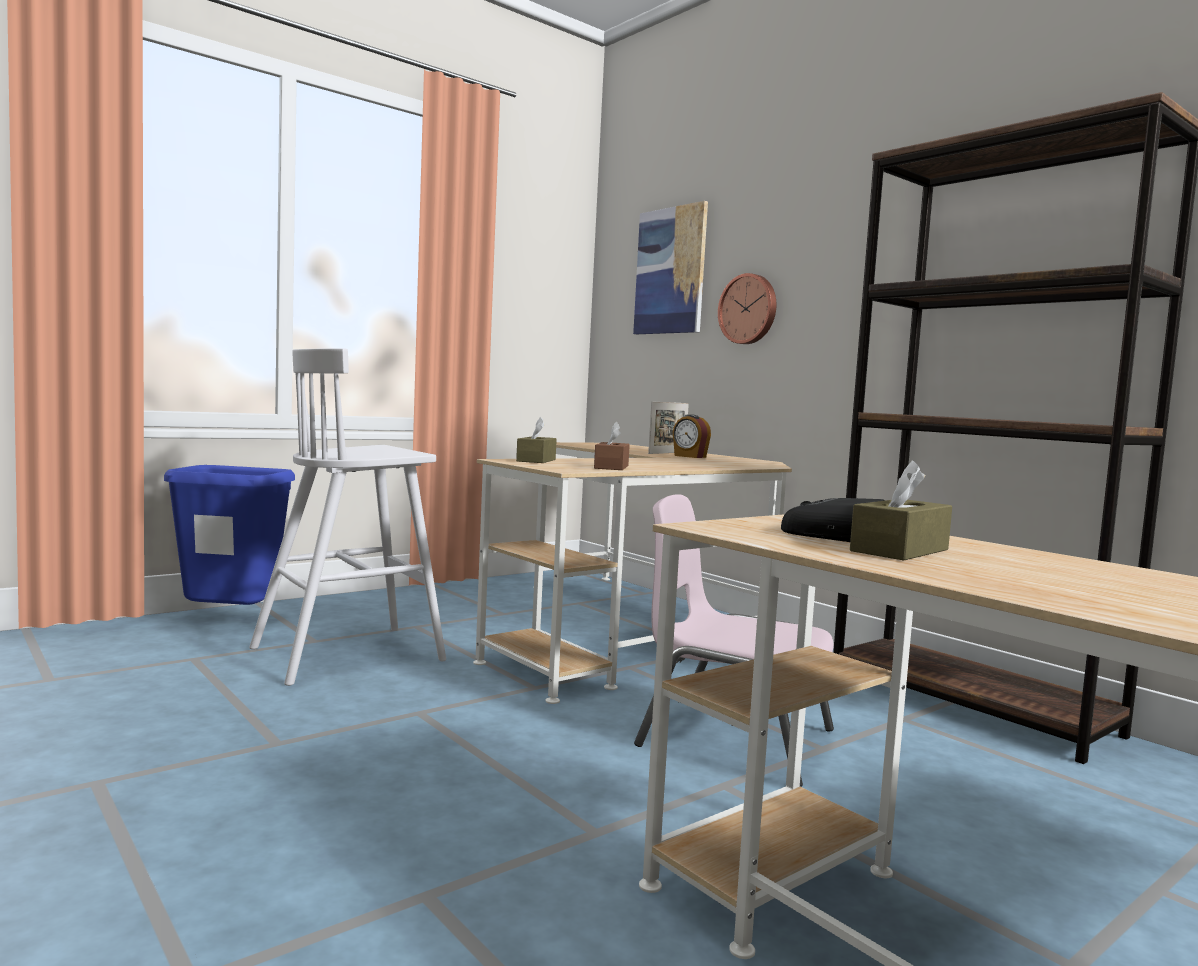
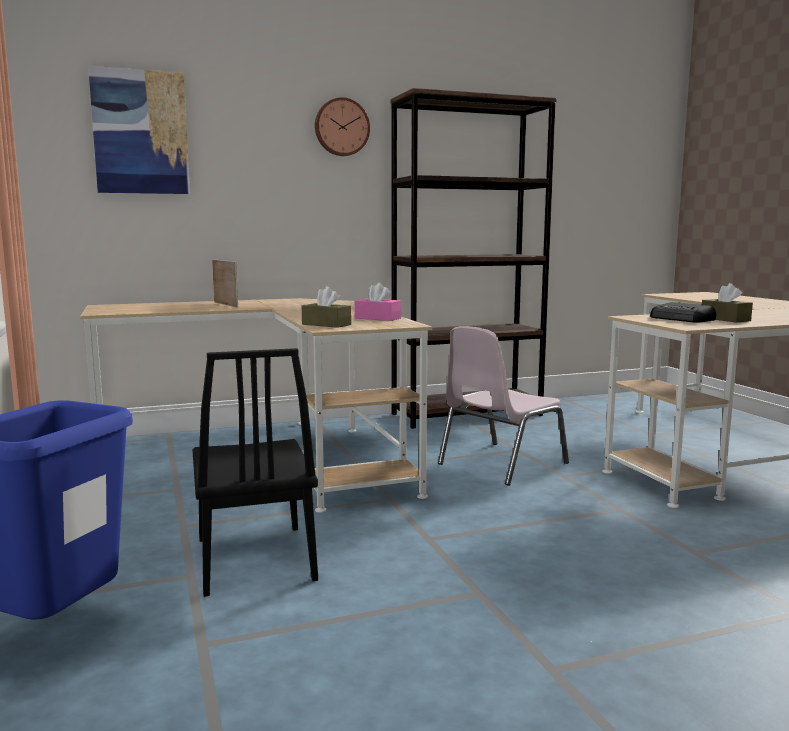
camera: 70 degrees left, 5 degrees up
(351, 654) = (254, 558): white stool -> black chair
(611, 467) = (377, 318): brown tissue box -> pink tissue box
(689, 456) = (263, 304): alarm clock -> none
(749, 309) = (245, 177): wall clock -> wall clock (341, 127)

